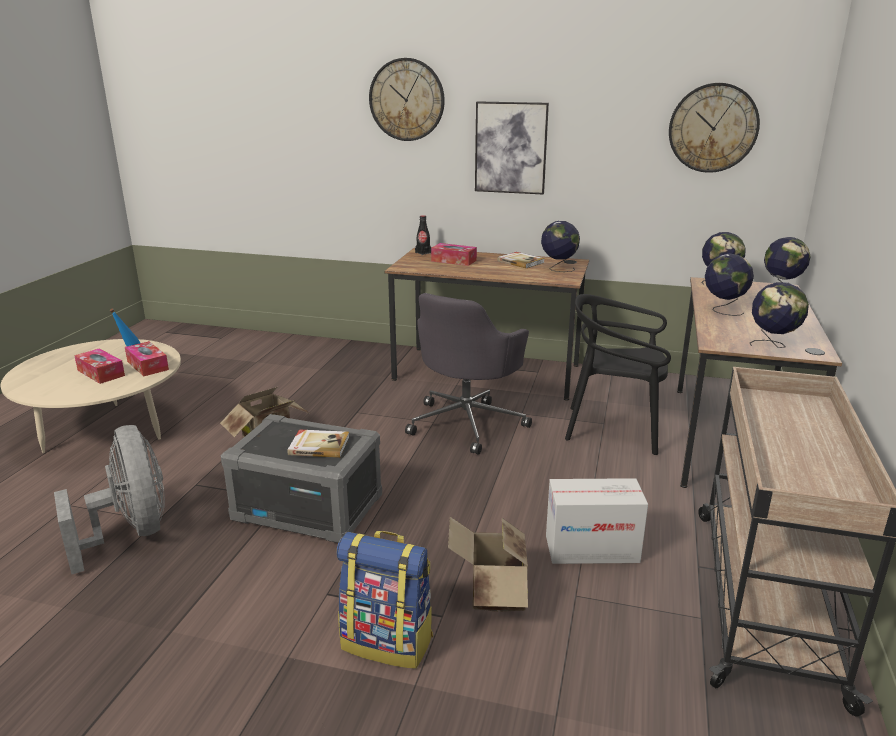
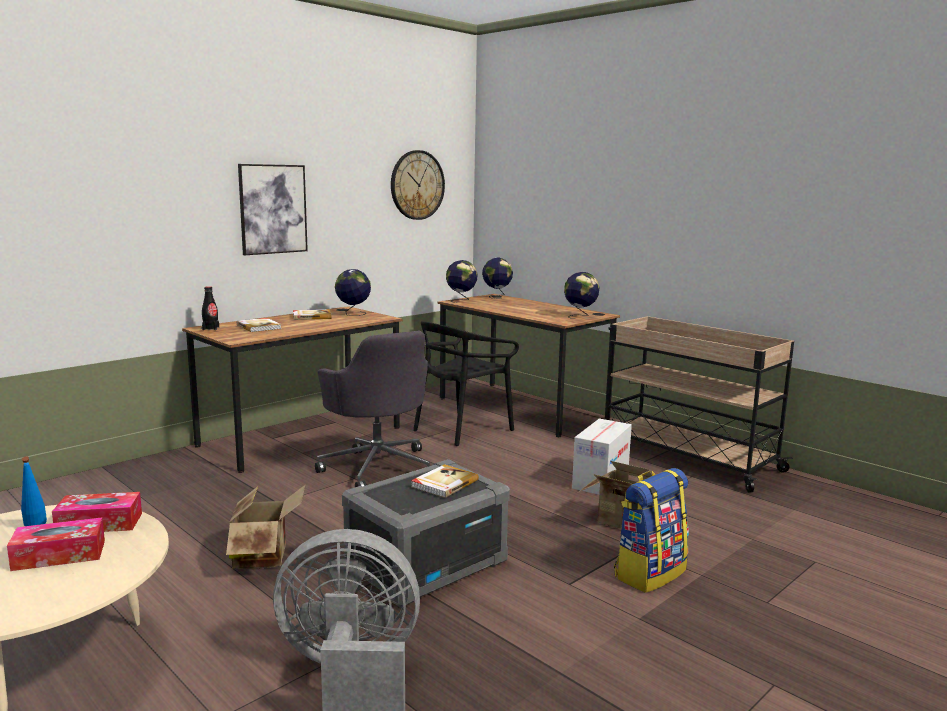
camera: 60 degrees left, 10 degrees down
(407, 100) = (162, 161): wall clock -> none
(453, 261) = (259, 327): tissue box -> book
(723, 310) = (510, 310): globe -> none

